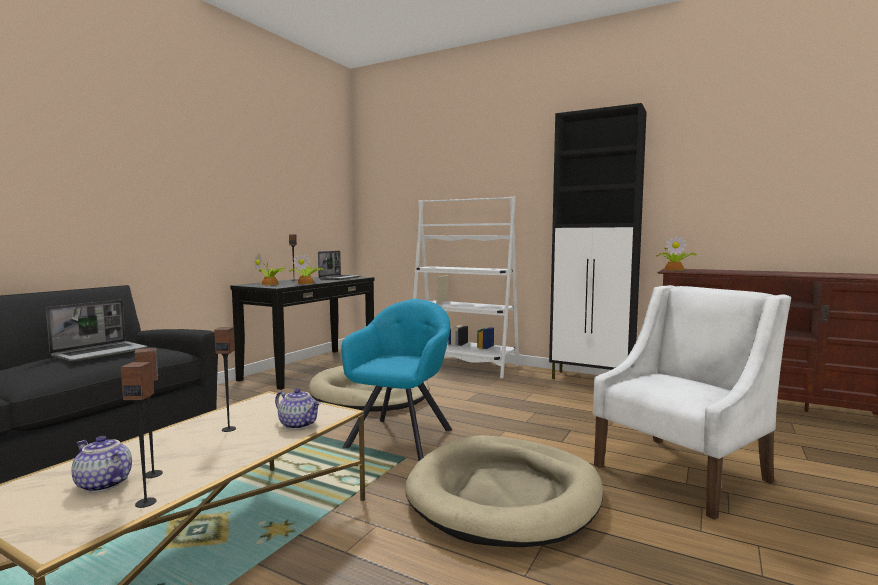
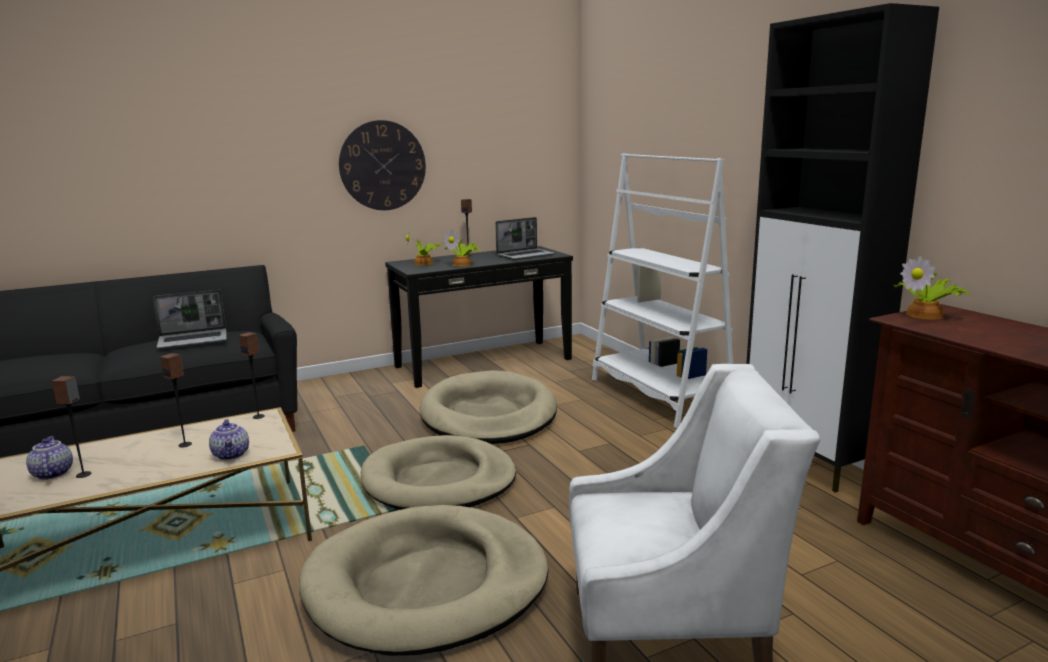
camera: 35 degrees right, 10 degrees up
(146, 502) = (45, 498): speaker -> speaker (258, 416)
(228, 202) = (382, 165): none -> wall clock
(401, 437) = (439, 480): turquoise armchair -> beige dog bed

